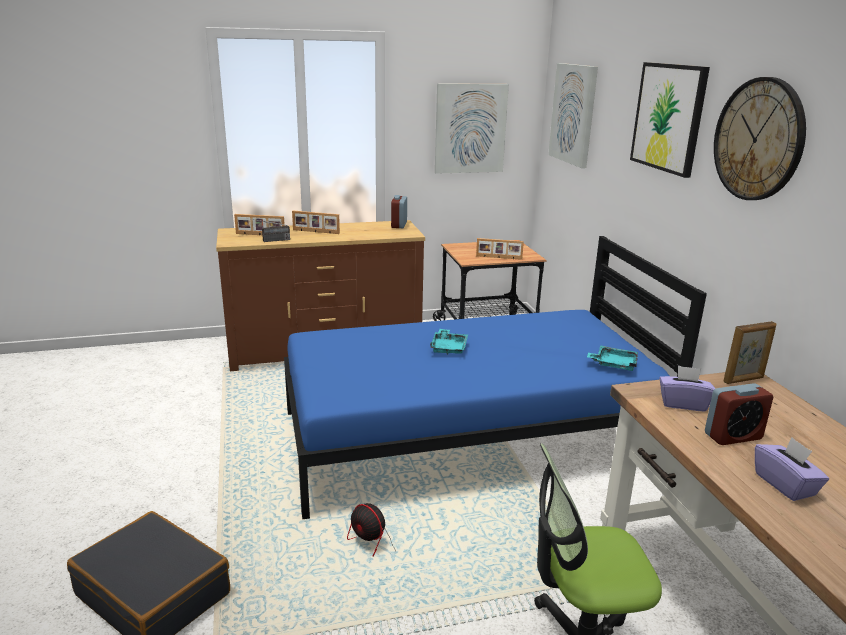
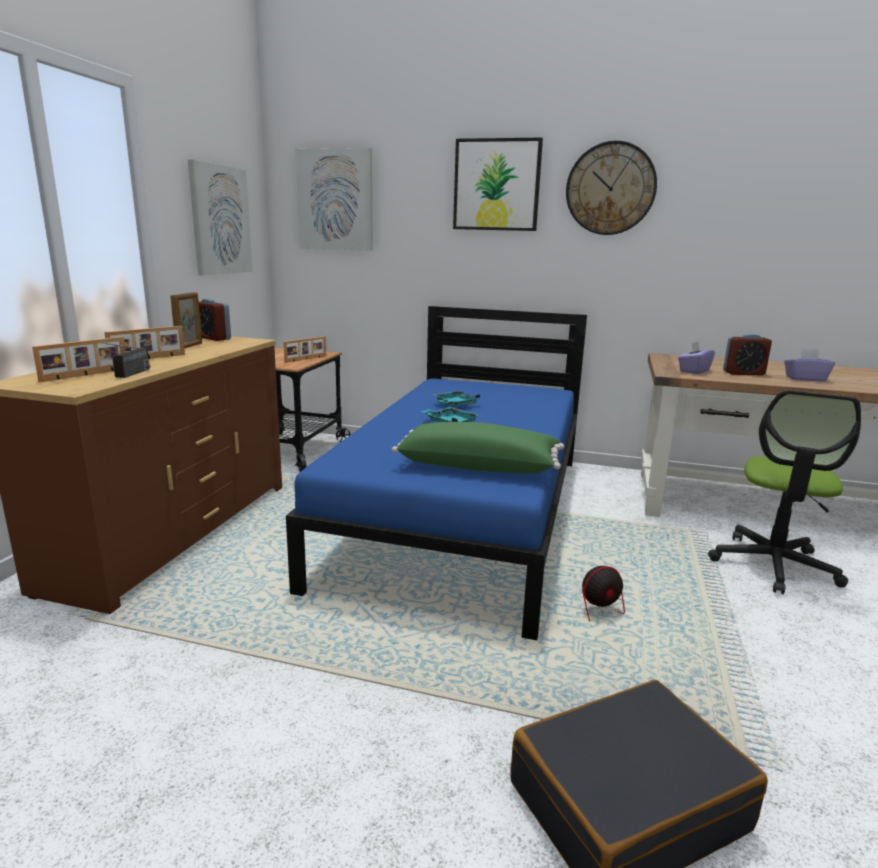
camera: 60 degrees left, 5 degrees down
(361, 380) = (479, 466): none -> green pillow
(613, 364) = (545, 392): turquoise tray -> turquoise tray (454, 405)
(733, 436) = (743, 373): alarm clock -> alarm clock turned 75 degrees clockwise
(744, 380) = (665, 357): picture frame -> picture frame (190, 346)

